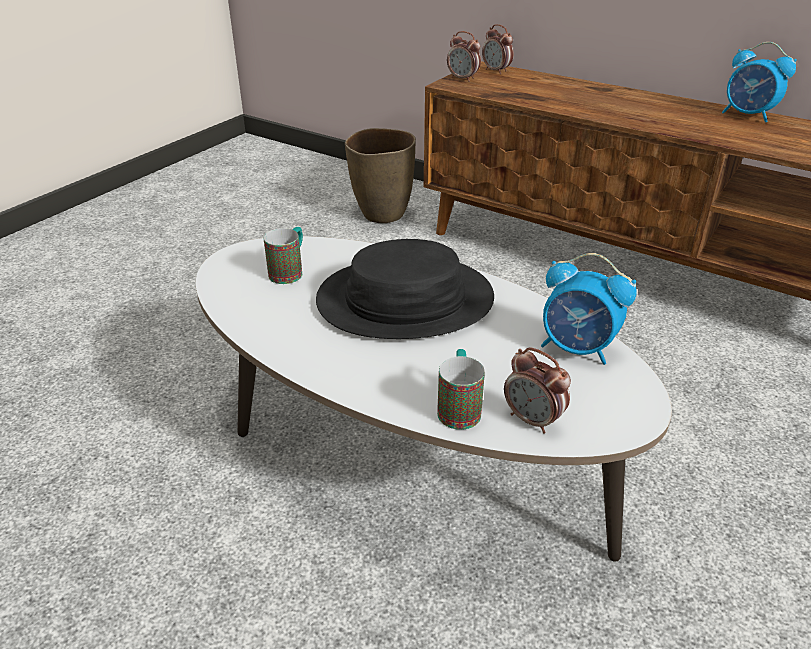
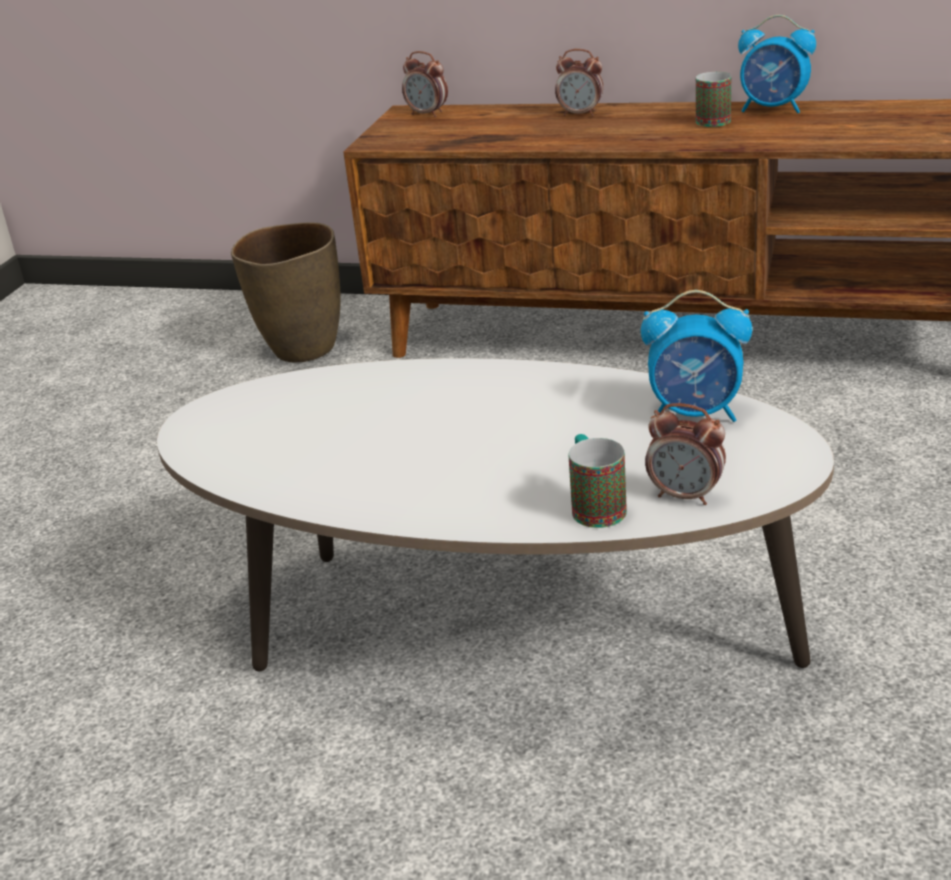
camera: 15 degrees left, 5 degrees down
(289, 271) = (286, 418): mug -> mug (712, 119)
(405, 300) = (459, 414): black hat -> none
(463, 79) = (389, 132): alarm clock -> alarm clock (580, 114)

